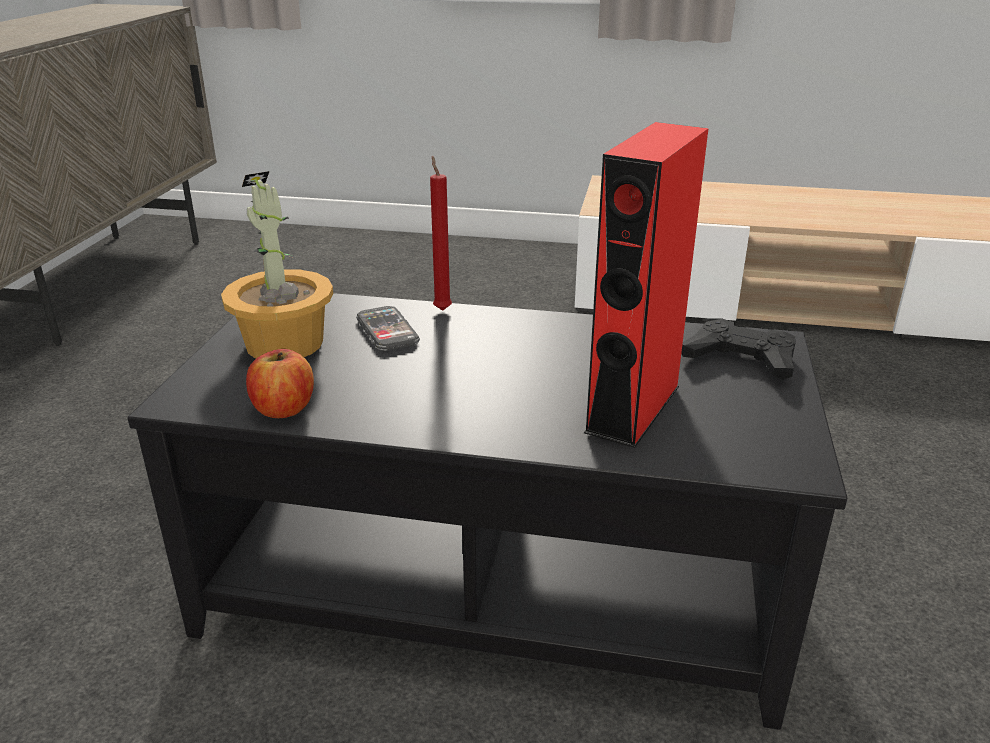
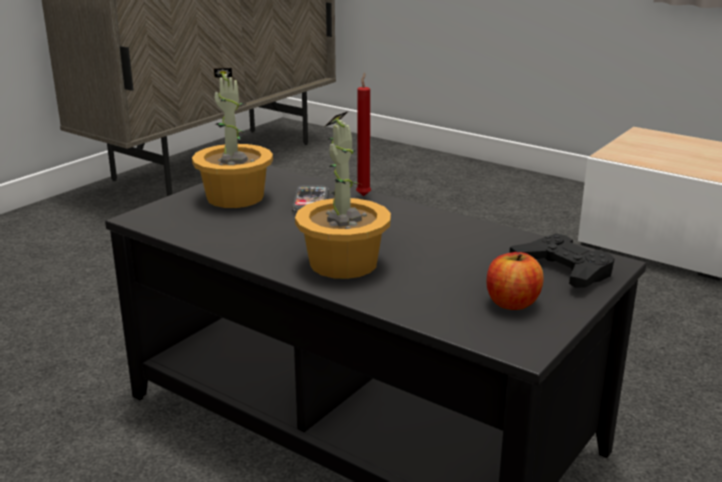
camera: 25 degrees right, 5 degrees down
(283, 409) = (197, 234): apple -> apple (512, 303)
(508, 407) = (344, 264): none -> potted plant
(633, 408) = (435, 283): red speaker -> none

